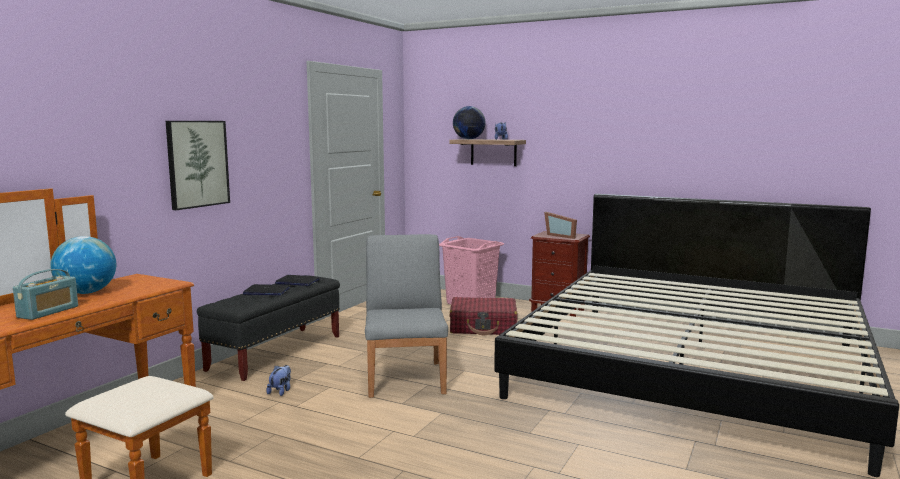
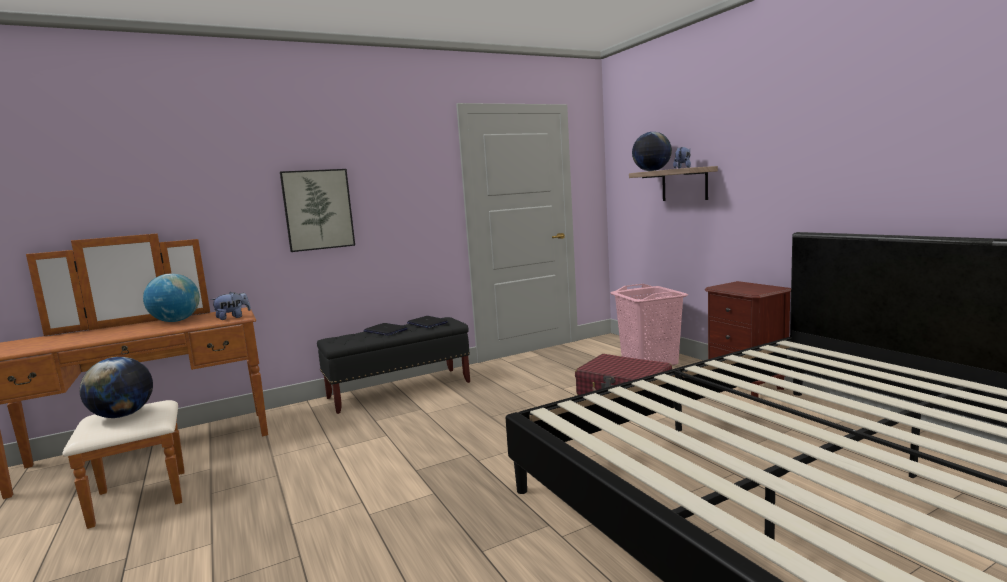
camera: 35 degrees right, 0 degrees up
(48, 312) = (112, 335): radio -> none
(140, 392) = (123, 415): none -> globe
(280, 391) = (346, 430): plush toy -> plush toy (233, 317)
(406, 378) = (461, 441): grey chair -> none
(561, 236) = (746, 288): picture frame -> none

